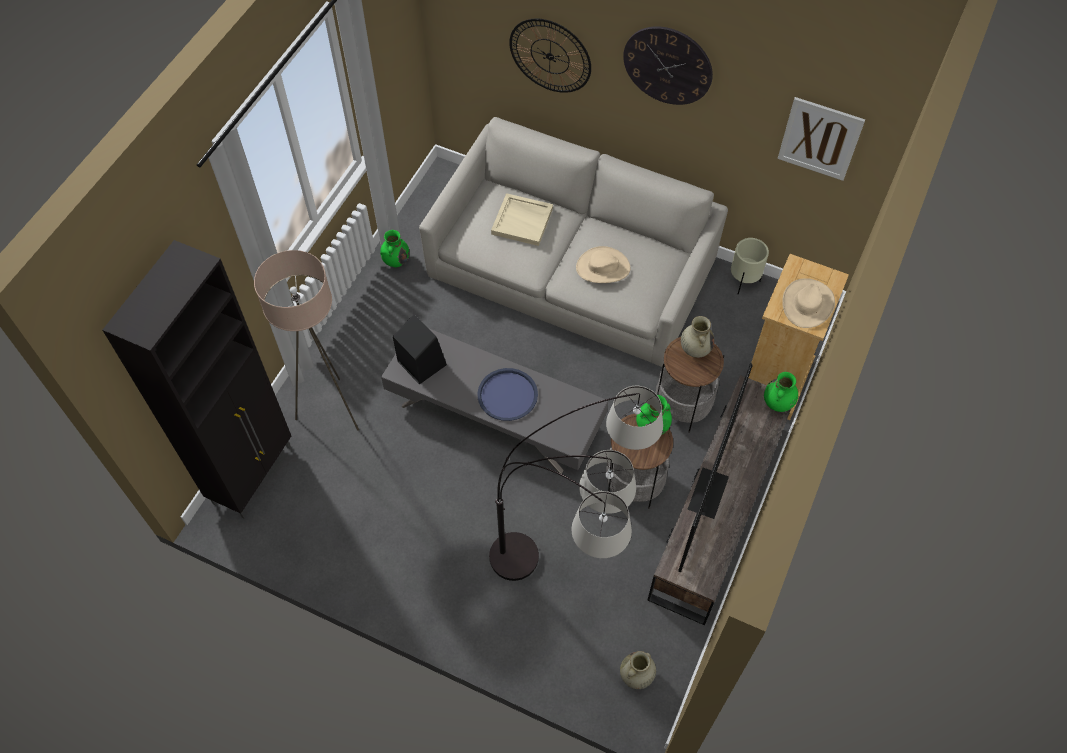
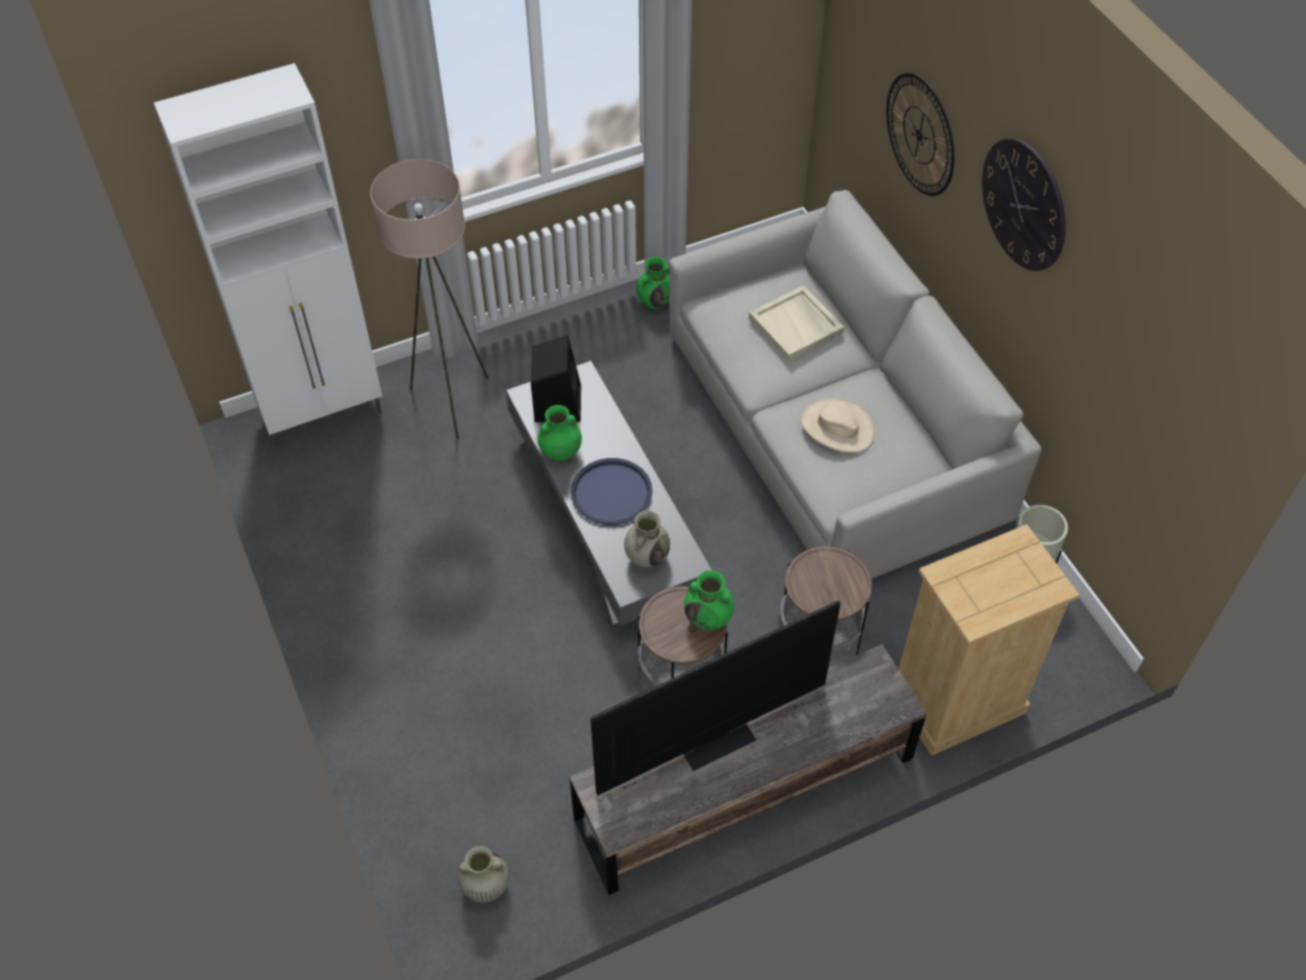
camera: 40 degrees right, 5 degrees down
(254, 474) = (324, 413): black cabinet -> white cabinet
(572, 575) = (523, 733): floor lamp -> none
(695, 349) = (841, 572): beige vase -> beige vase (647, 556)
(777, 403) = (895, 705): green vase -> green vase (560, 452)
(807, 303) = (990, 591): beige hat -> none
(820, 138) = (1155, 398): picture -> none

